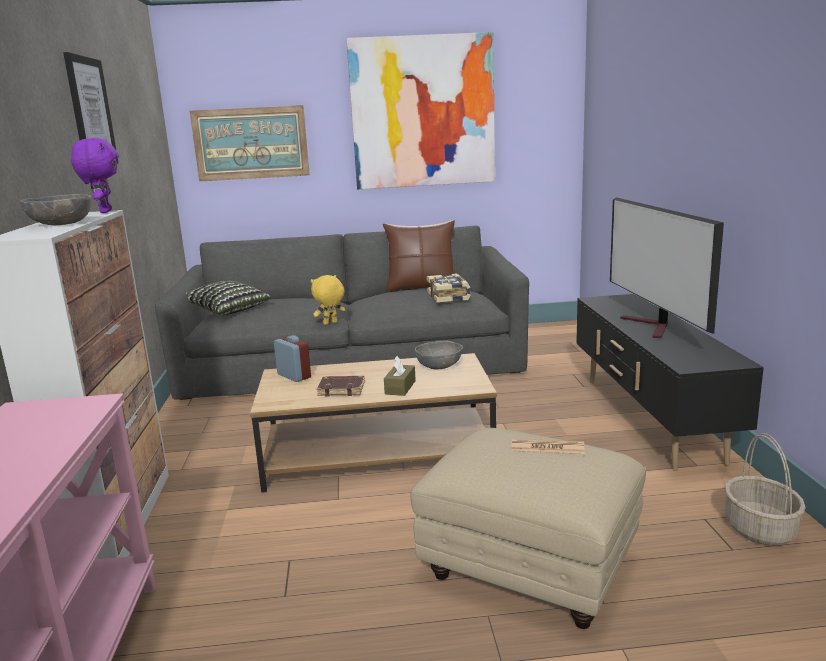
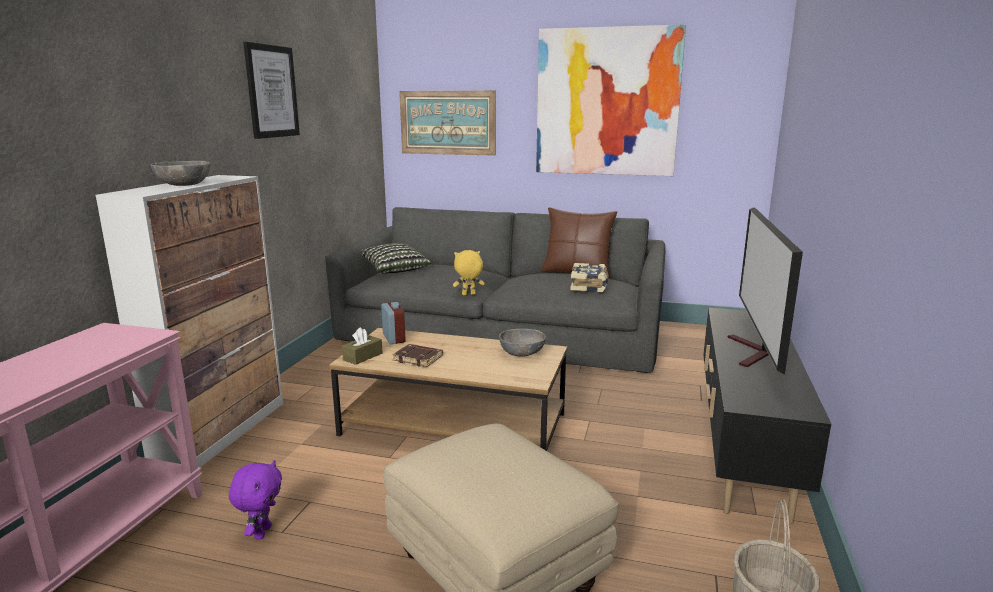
camera: 20 degrees right, 0 degrees up
(104, 212) = (240, 176): purple plush toy -> purple plush toy (261, 532)
(400, 387) = (467, 367): brown tissue box -> brown tissue box (363, 356)
(547, 448) = (519, 458): newspaper -> none

